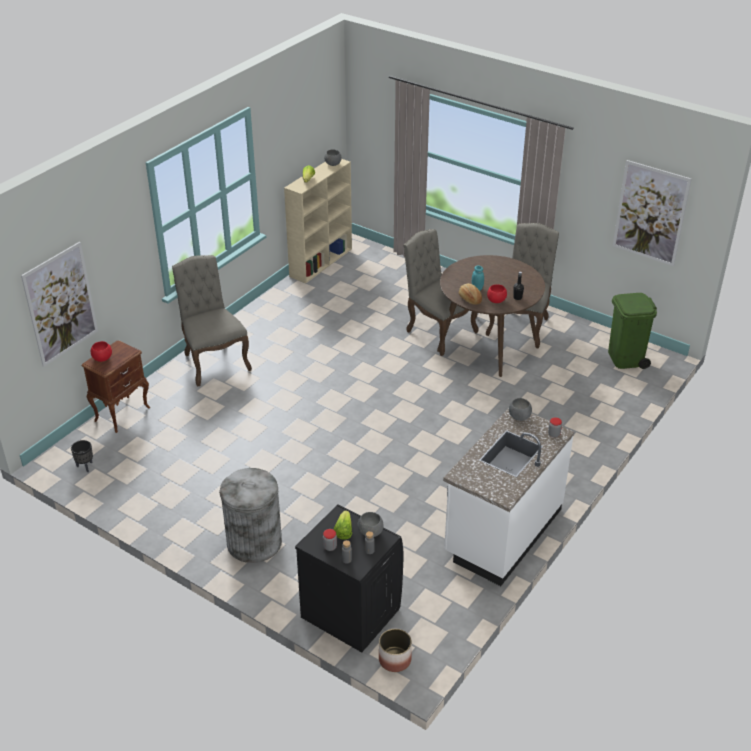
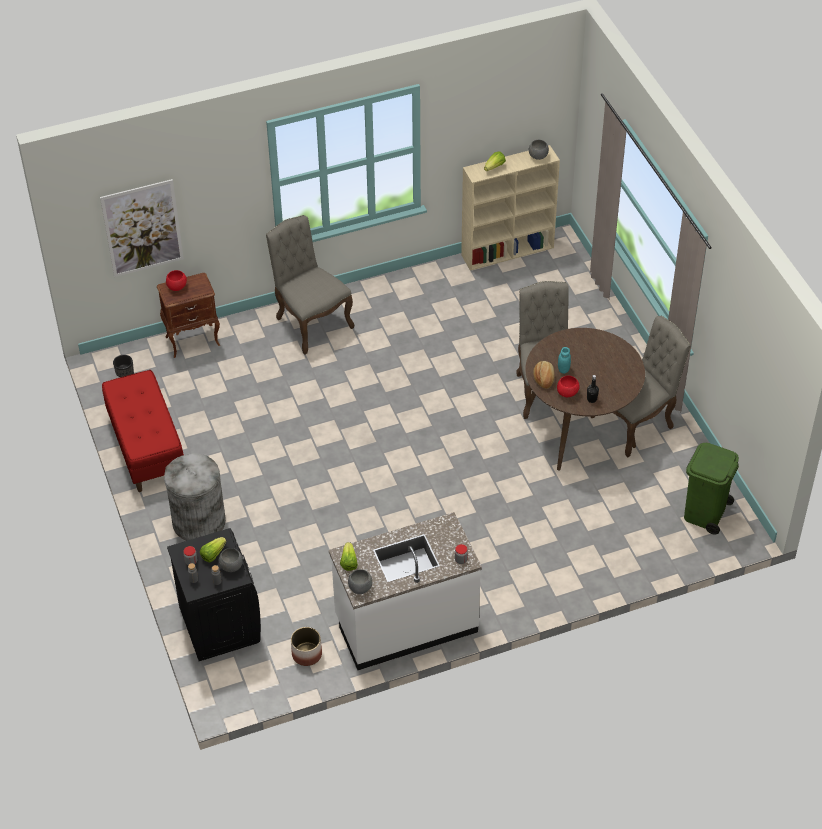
camera: 35 degrees right, 10 degrees up
(152, 509) = (146, 448): none -> red bench
(214, 362) = (311, 323): grey chair -> grey chair turned 45 degrees counterclockwise
(394, 659) = (218, 681): planter -> planter (306, 654)
(470, 478) = (349, 562): none -> lettuce
(519, 417) = (449, 527): grey bowl -> grey bowl (360, 588)
(650, 213) = (760, 375): picture -> none

